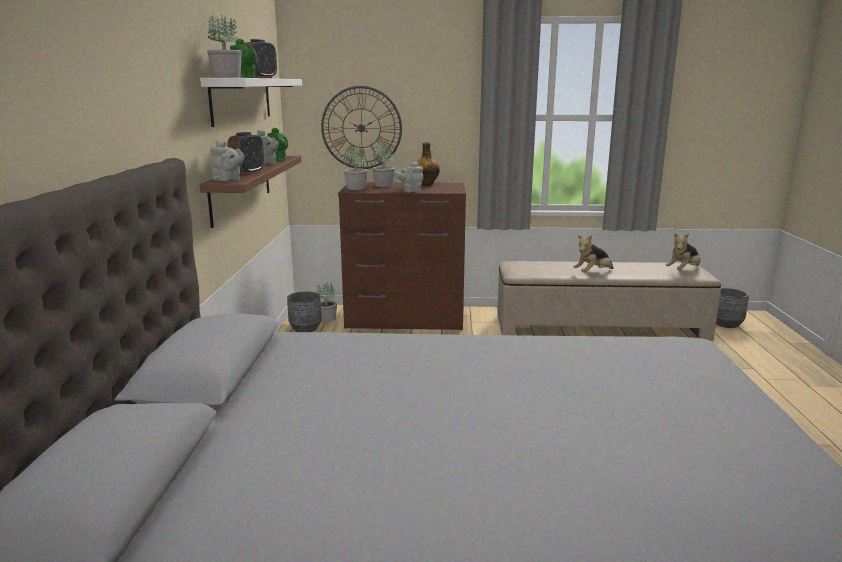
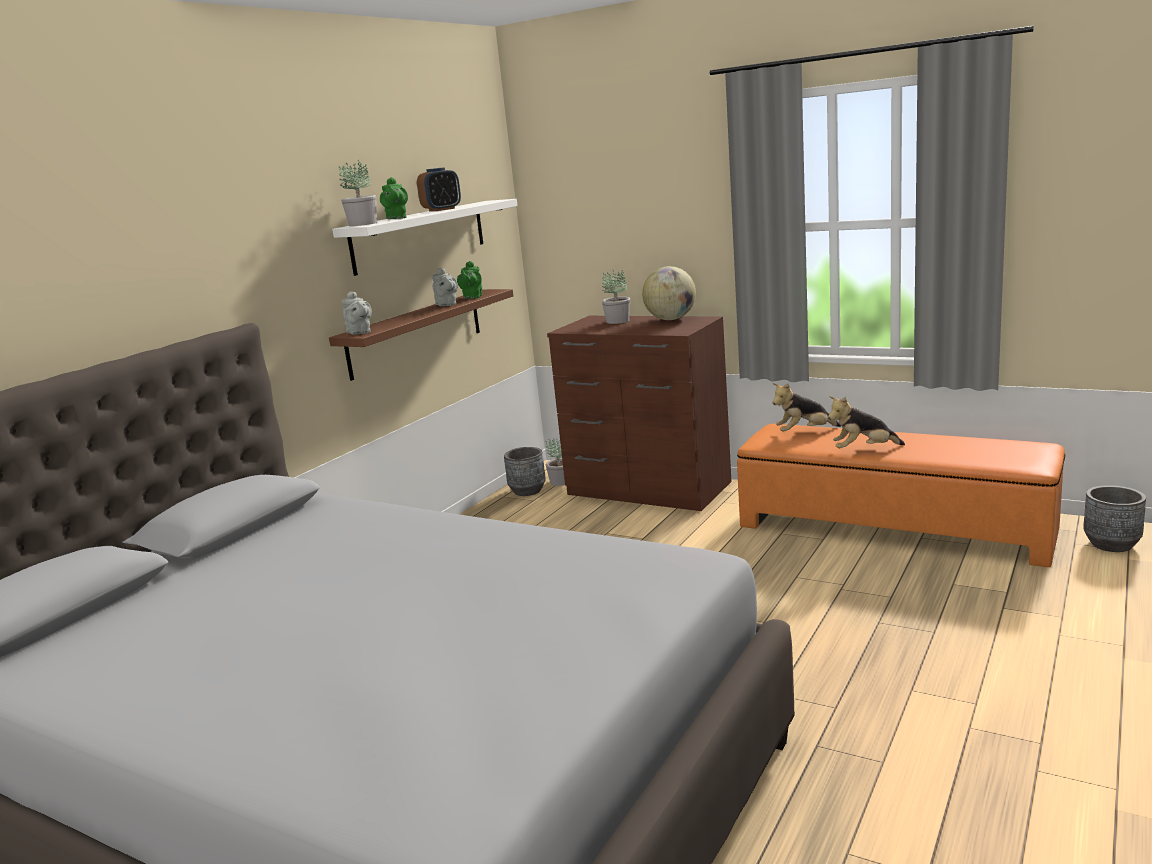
camera: 30 degrees right, 0 degrees up
(248, 172) = (400, 320): alarm clock -> none
(356, 188) = (578, 326): potted plant -> none
(361, 128) = (602, 249): wall clock -> none
(410, 191) = (629, 331): grey teapot -> none
(427, 184) = (671, 319): bottle -> globe
(600, 327) = (894, 527): beige bench -> orange bench
(683, 270) = (1013, 455): plush toy -> plush toy (804, 432)

